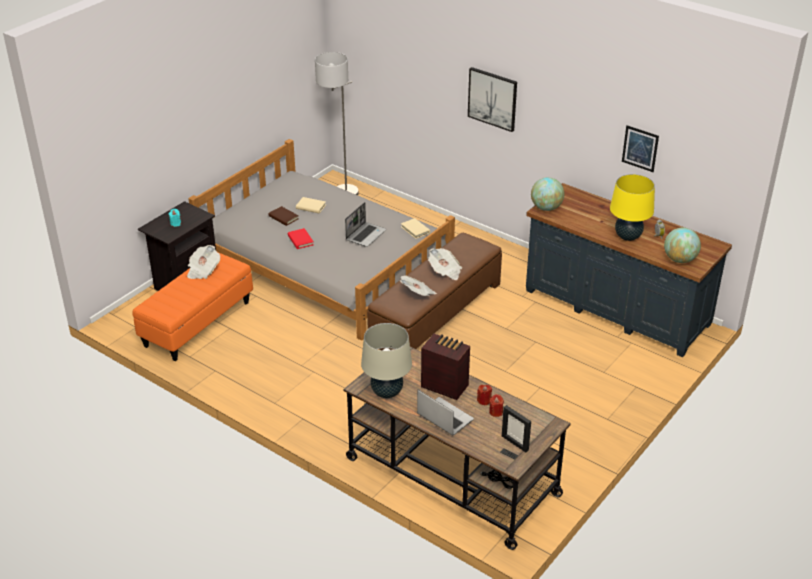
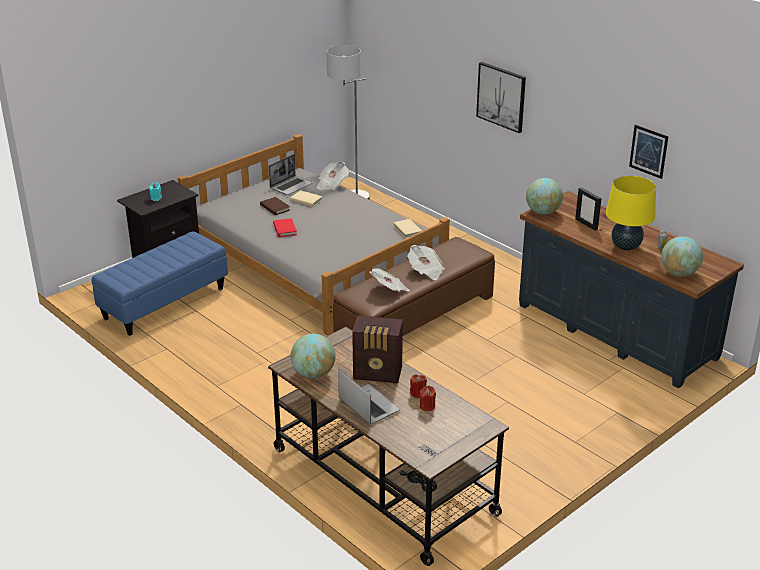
camera: 10 degrees right, 5 degrees down
(198, 325) = (165, 304): orange ottoman -> blue ottoman
(203, 270) = (175, 247): newspaper -> newspaper (332, 184)
(365, 235) = (354, 230): laptop -> laptop (291, 186)
(387, 392) = (313, 374): beige table lamp -> globe
(444, 385) = (378, 374): radio -> radio turned 150 degrees clockwise
(515, 443) = (439, 440): picture frame -> picture frame (586, 224)

